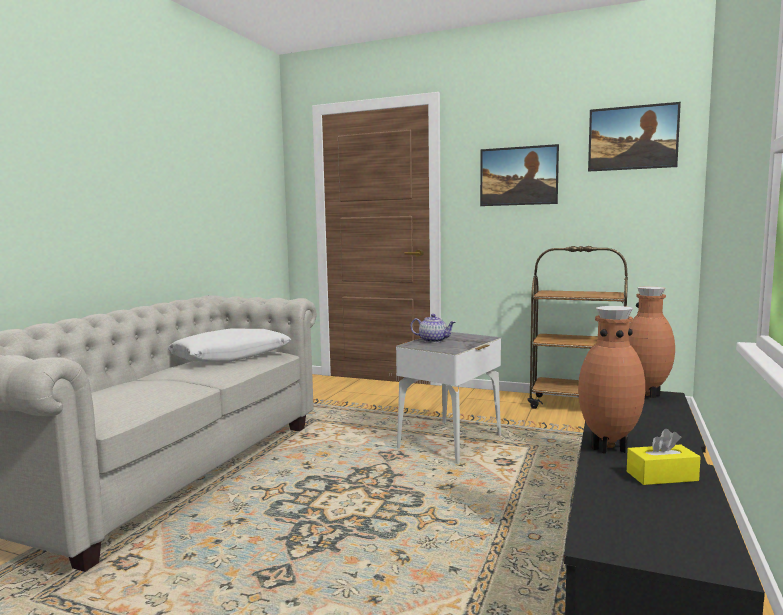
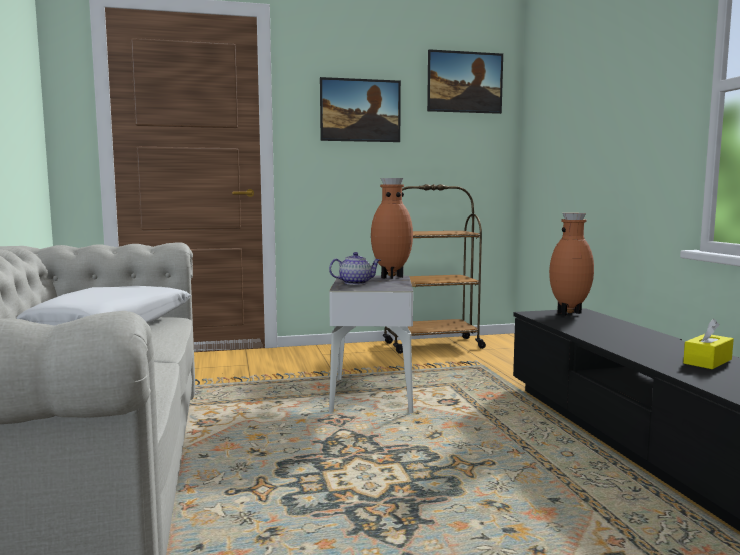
camera: 35 degrees left, 0 degrees up
(608, 447) = (633, 350): brown vase -> brown vase (391, 277)

